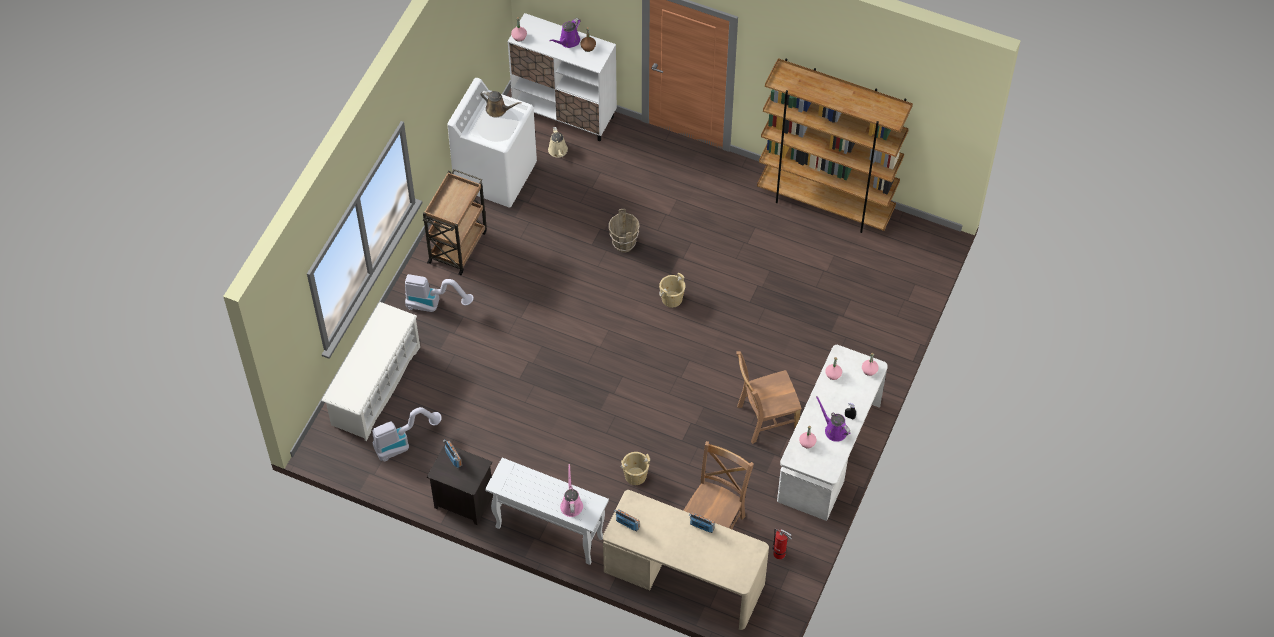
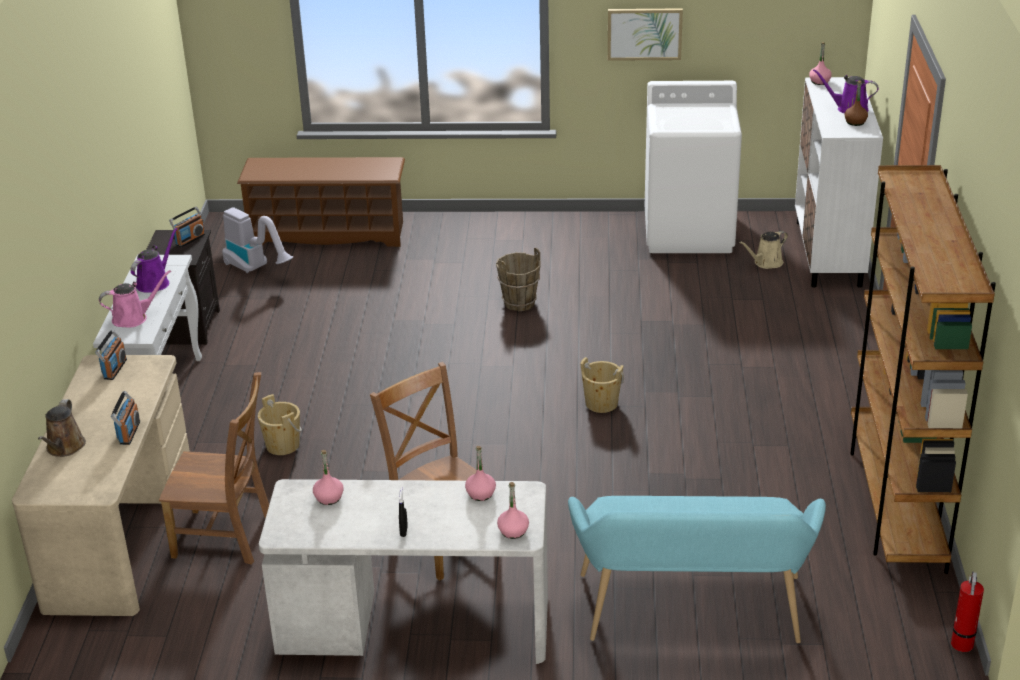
camera: 70 degrees right, 25 degrees down
(375, 386) = (328, 234): white shoe rack -> brown shoe rack
(434, 304) = (467, 241): vacuum cleaner -> none
(440, 103) = (644, 33): none -> picture
(458, 246) = (563, 234): brown cart -> none
(498, 110) = (709, 114): brown watering can -> brown watering can (64, 448)
(623, 244) = (662, 343): brown bucket -> brown bucket (519, 303)
(780, 554) = (192, 619): fire extinguisher -> fire extinguisher (962, 646)
(834, 430) = (368, 520): purple watering can -> purple watering can (155, 282)
(872, 328) = (691, 615): none -> turquoise bench

